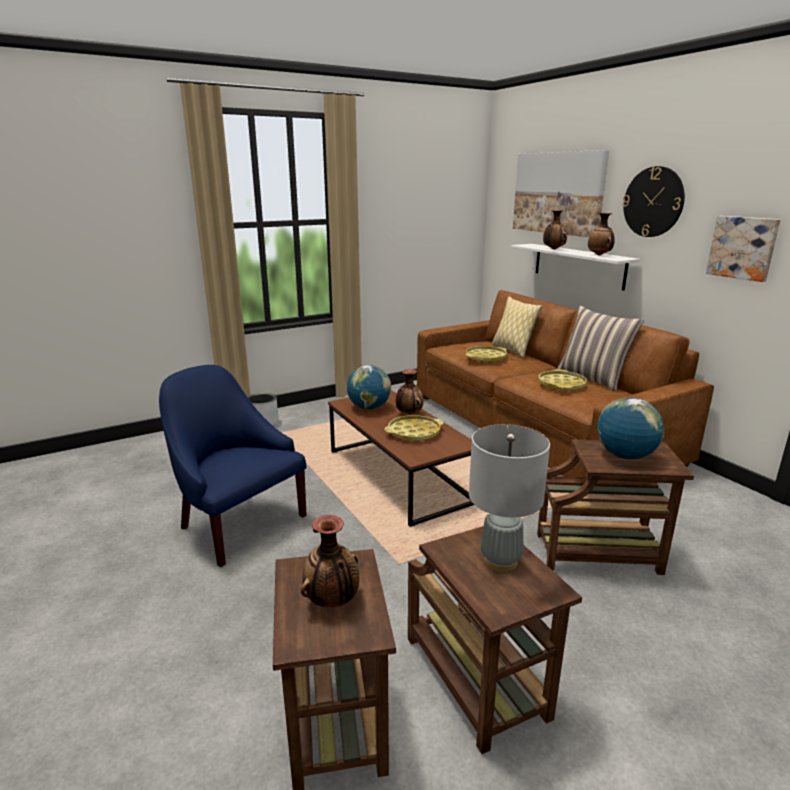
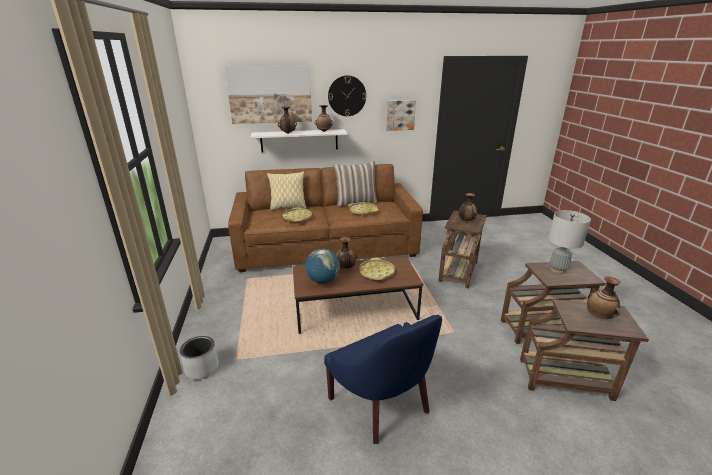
camera: 70 degrees left, 5 degrees up
(238, 523) = (383, 403): blue armchair -> blue armchair turned 90 degrees counterclockwise
(625, 456) = (466, 221): globe -> vase

